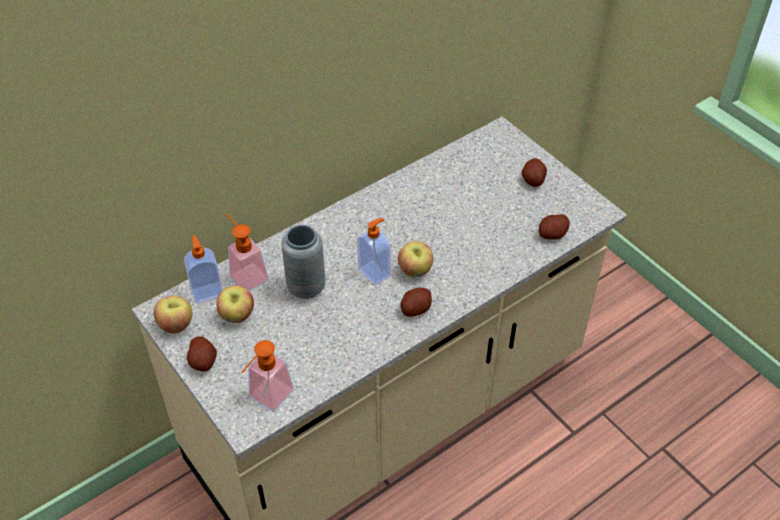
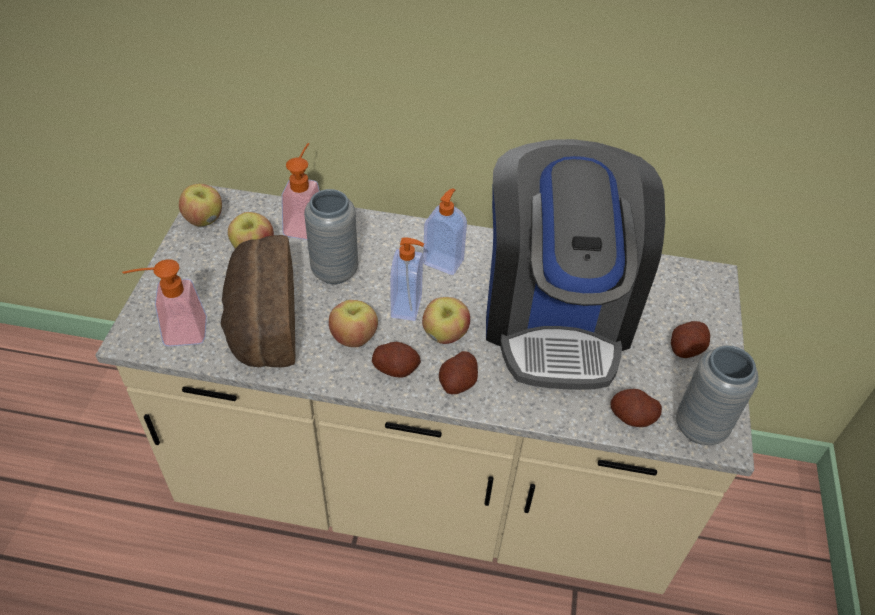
camera: 45 degrees right, 0 degrees up
(203, 361) = (180, 262): potato -> potato (458, 382)
(207, 292) = (260, 213): soap dispenser -> soap dispenser (444, 261)
(307, 349) = (261, 321): none -> bread
(370, 312) = (354, 337): none -> apple
(454, 213) = (556, 315): none -> coffee machine
(585, 214) = (700, 427): none -> grey vase

